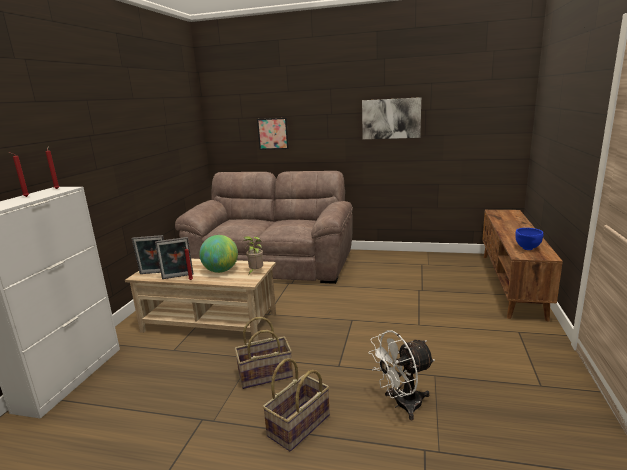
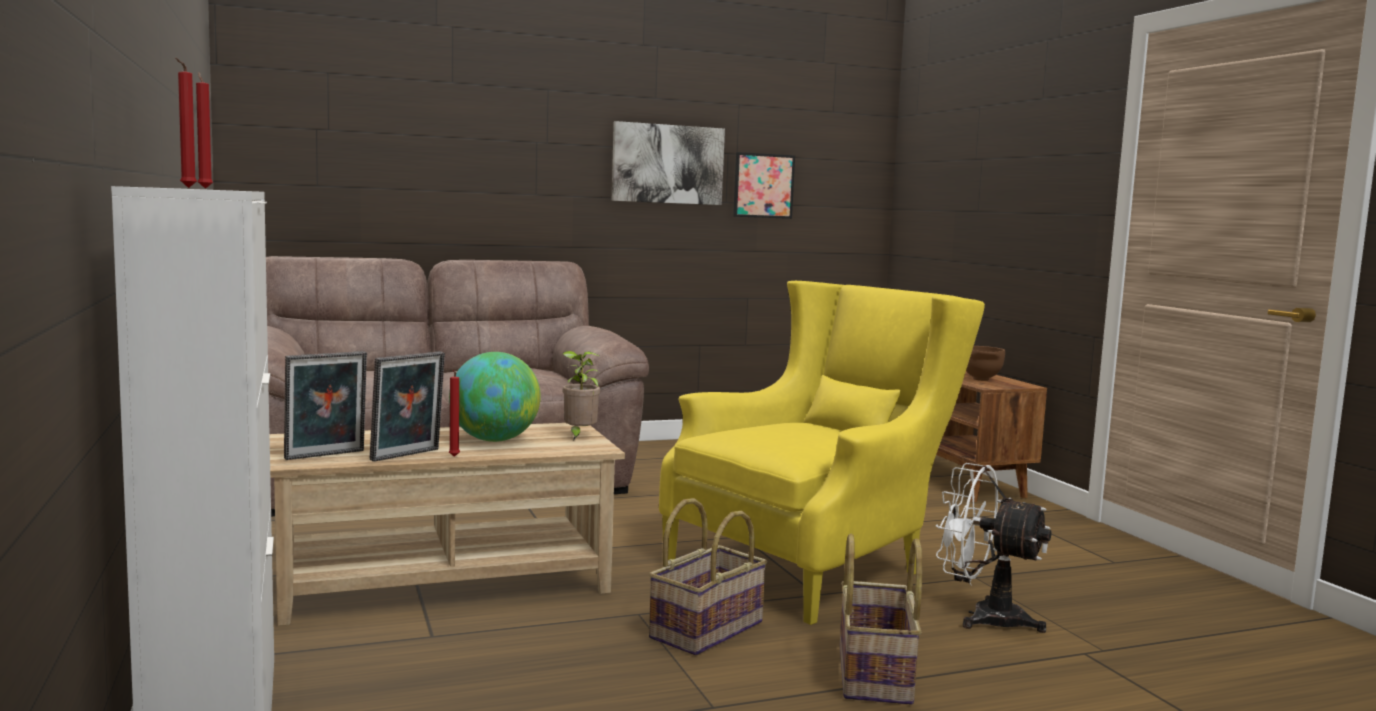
camera: 35 degrees left, 10 degrees down
(273, 133) = (408, 174): picture -> picture (763, 185)
(361, 346) = (814, 565): none -> yellow armchair
(402, 405) = (983, 617): white fan -> white fan turned 90 degrees clockwise
(527, 249) = (981, 380): blue bowl -> brown bowl

